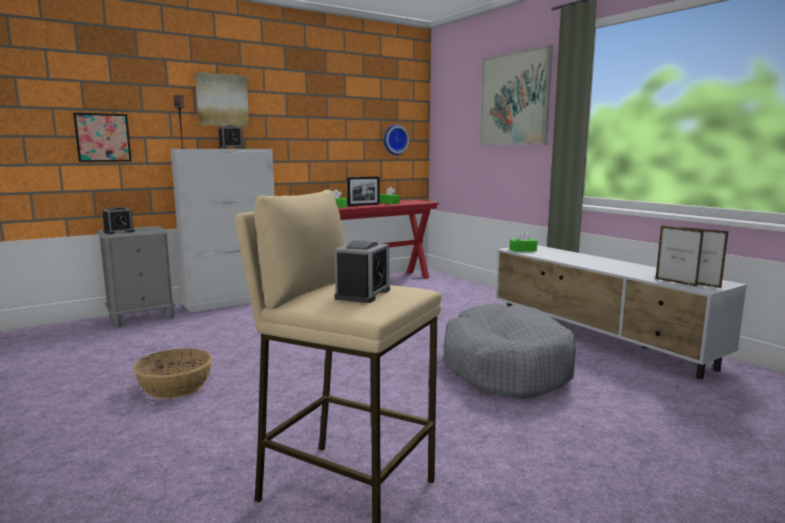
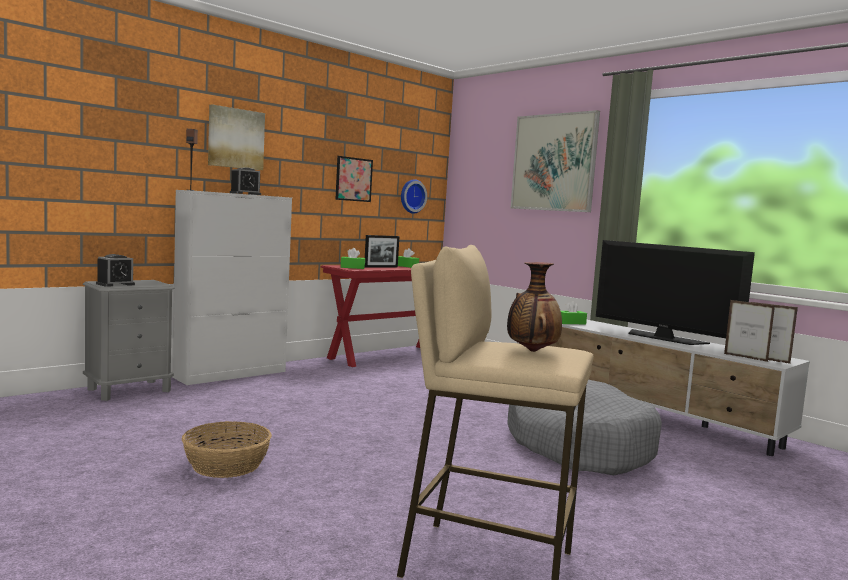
camera: 10 degrees left, 5 degrees down
(103, 137) = (100, 171): picture -> picture (353, 179)
(363, 294) = (531, 351): alarm clock -> vase
(605, 263) = (664, 338): none -> television

